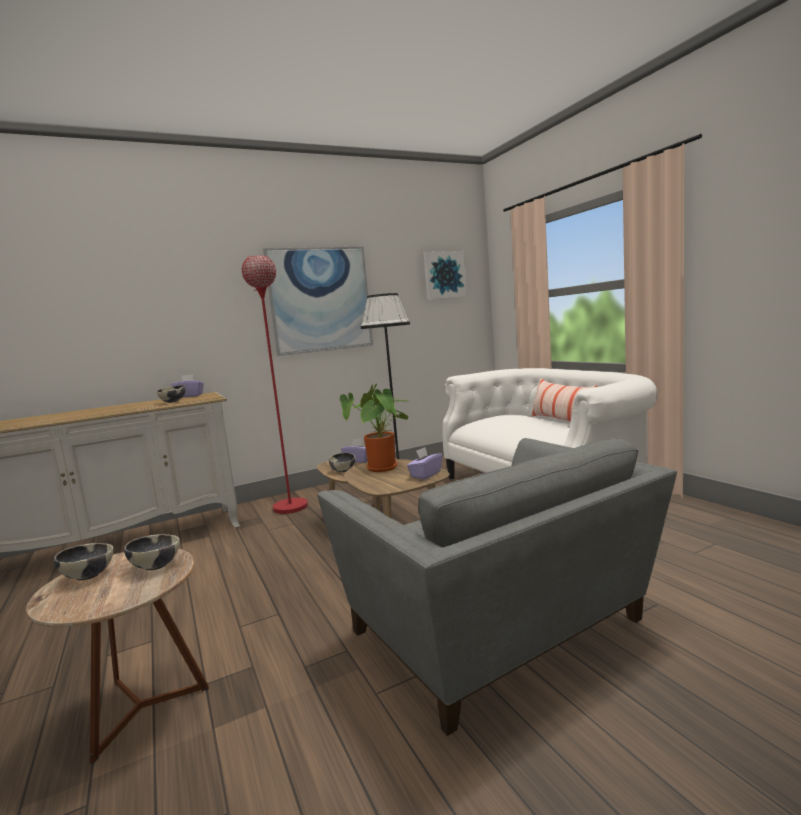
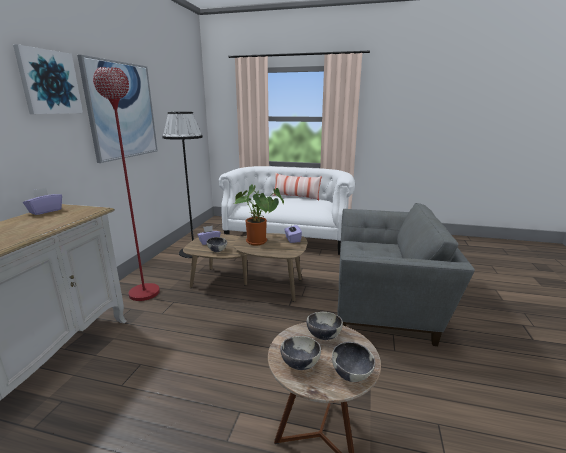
camera: 50 degrees left, 10 degrees up
(173, 402) = (60, 219): bowl -> bowl (351, 374)
(444, 275) = (187, 97): picture -> picture (49, 82)

